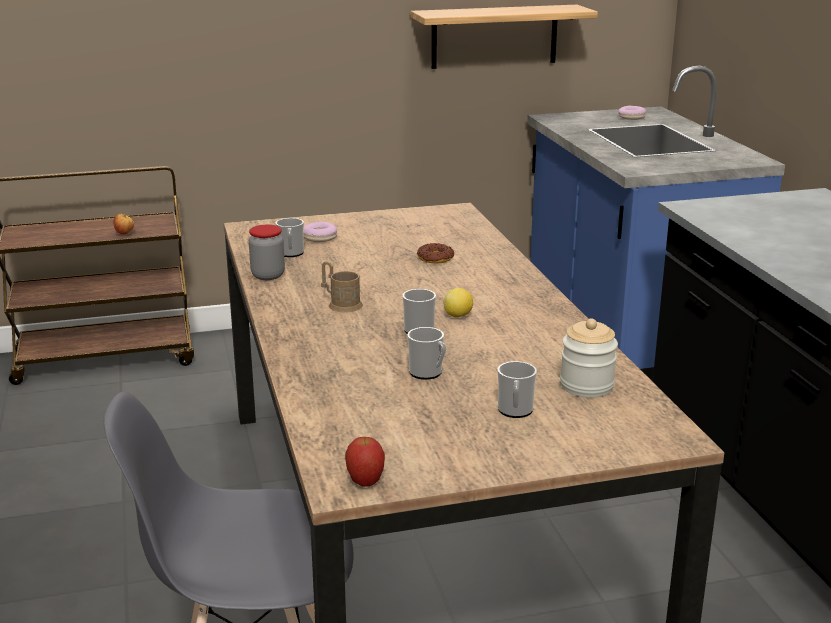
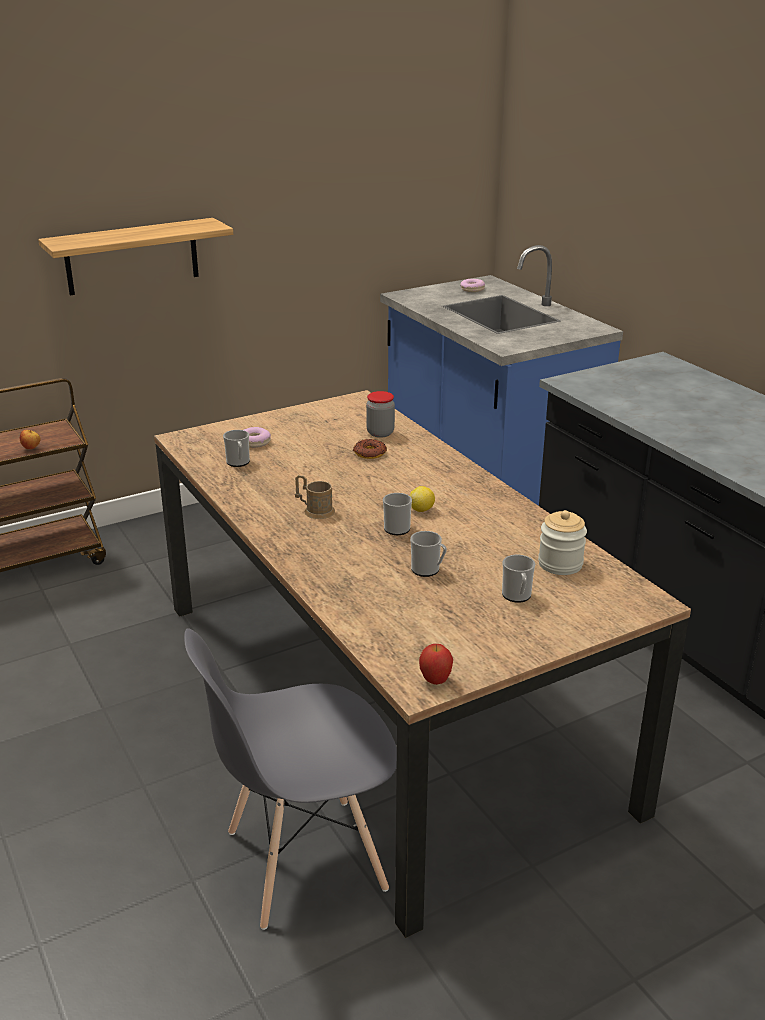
camera: 15 degrees left, 5 degrees up
(268, 275) = (231, 488): jar -> jar (380, 433)
(494, 36) = (348, 224): shelf -> shelf (132, 256)

